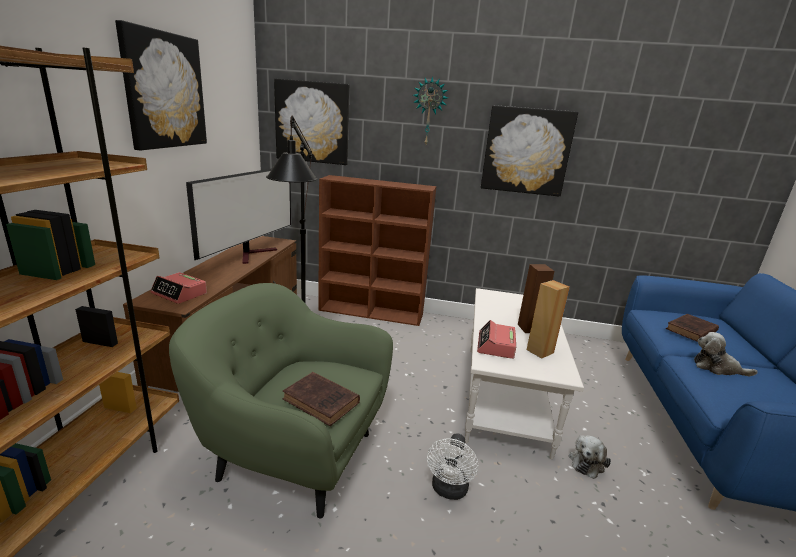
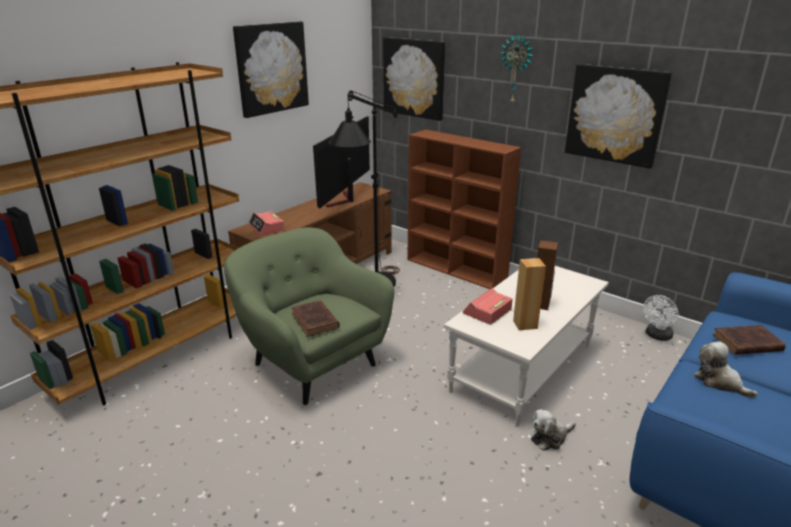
camera: 30 degrees right, 5 degrees up
(254, 254) = (344, 201): television -> television turned 150 degrees clockwise
(449, 490) = (406, 418): white fan -> white fan (657, 336)

